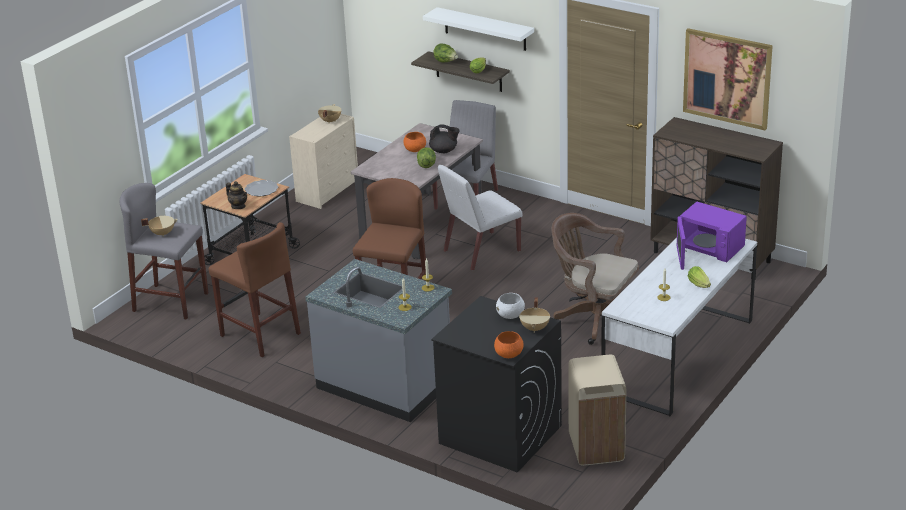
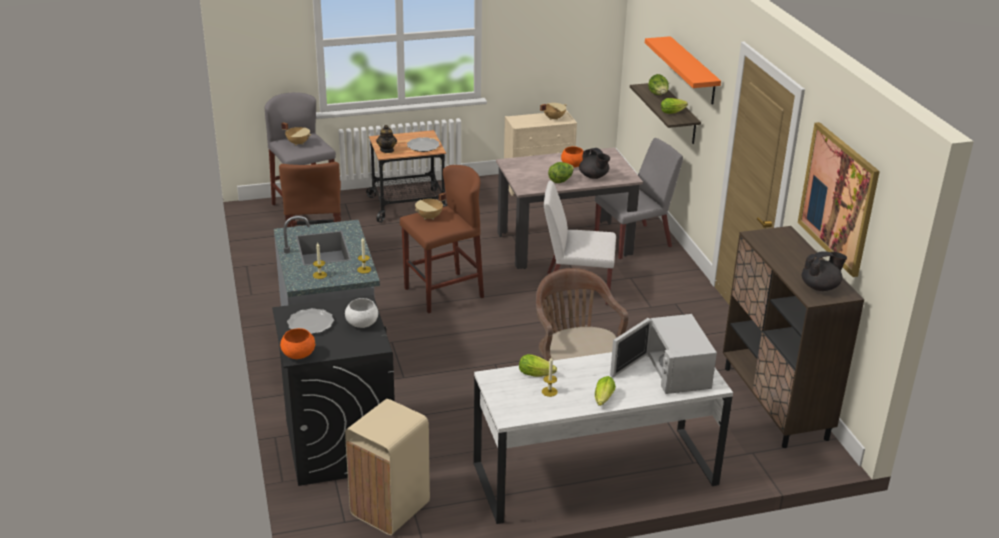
camera: 40 degrees right, 0 degrees up
(477, 333) = (310, 323): none -> plate
(485, 29) = (693, 71): white shelf -> orange shelf
(535, 328) = (359, 346): beige cooking pot -> beige cooking pot (429, 217)
(640, 292) = (537, 374): none -> lettuce
(708, 247) = (673, 370): purple microwave -> white microwave
(750, 146) = (820, 287): none -> black teapot

